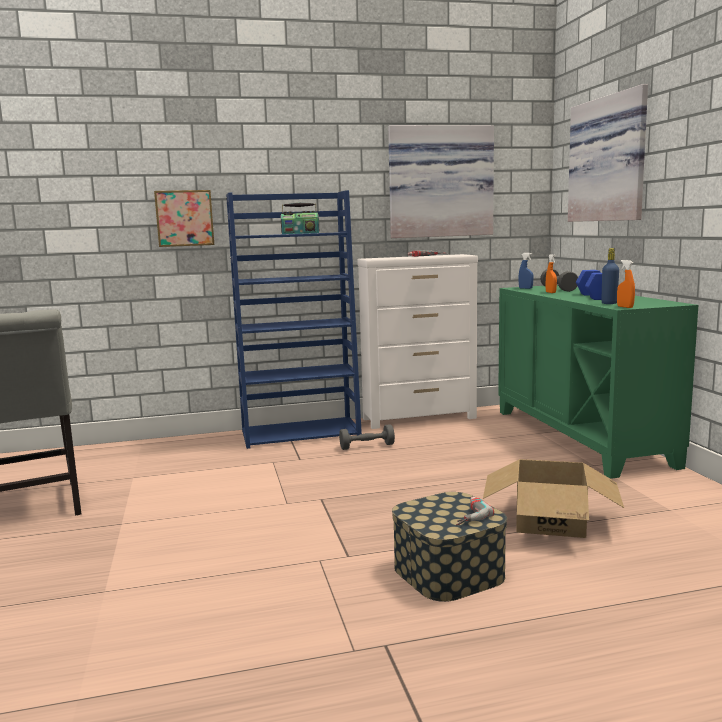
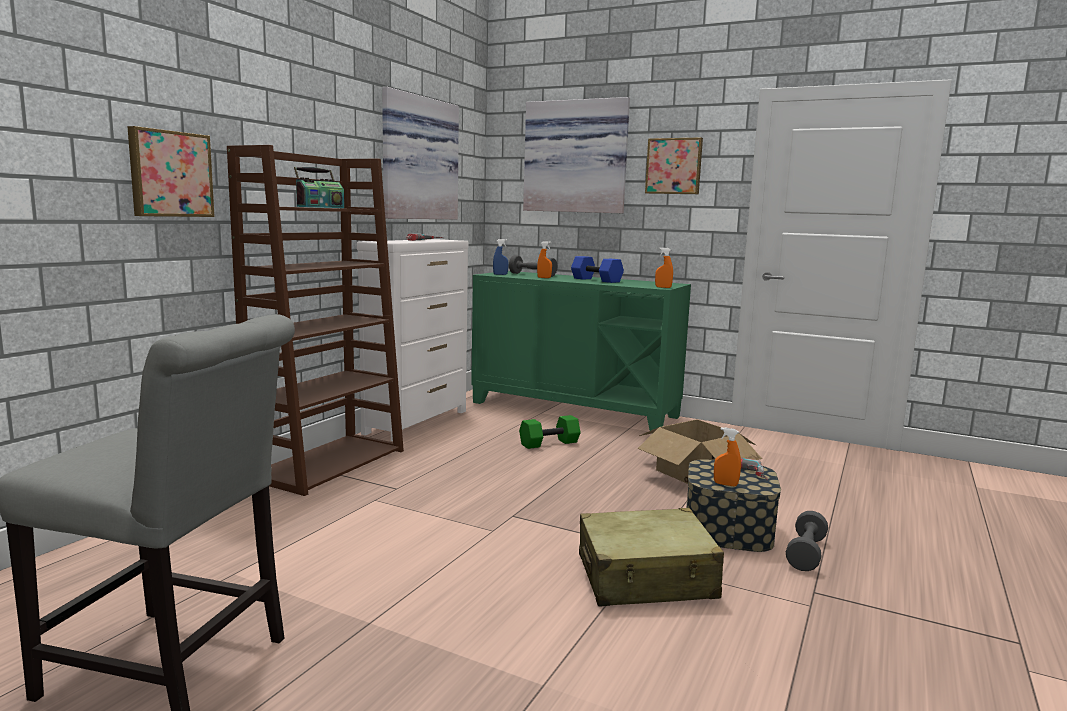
camera: 50 degrees left, 0 degrees up
(296, 571) = (646, 578): none -> beige suitcase
(301, 433) = (329, 463): blue bookcase -> brown bookcase
(367, 446) = (432, 458): grey dumbbell -> grey dumbbell (806, 554)
(418, 516) = (725, 484): none -> orange spray bottle
(480, 458) = (549, 443): none -> green dumbbell
(609, 303) = (637, 285): blue bottle -> none
(687, 158) = (674, 166): none -> picture

